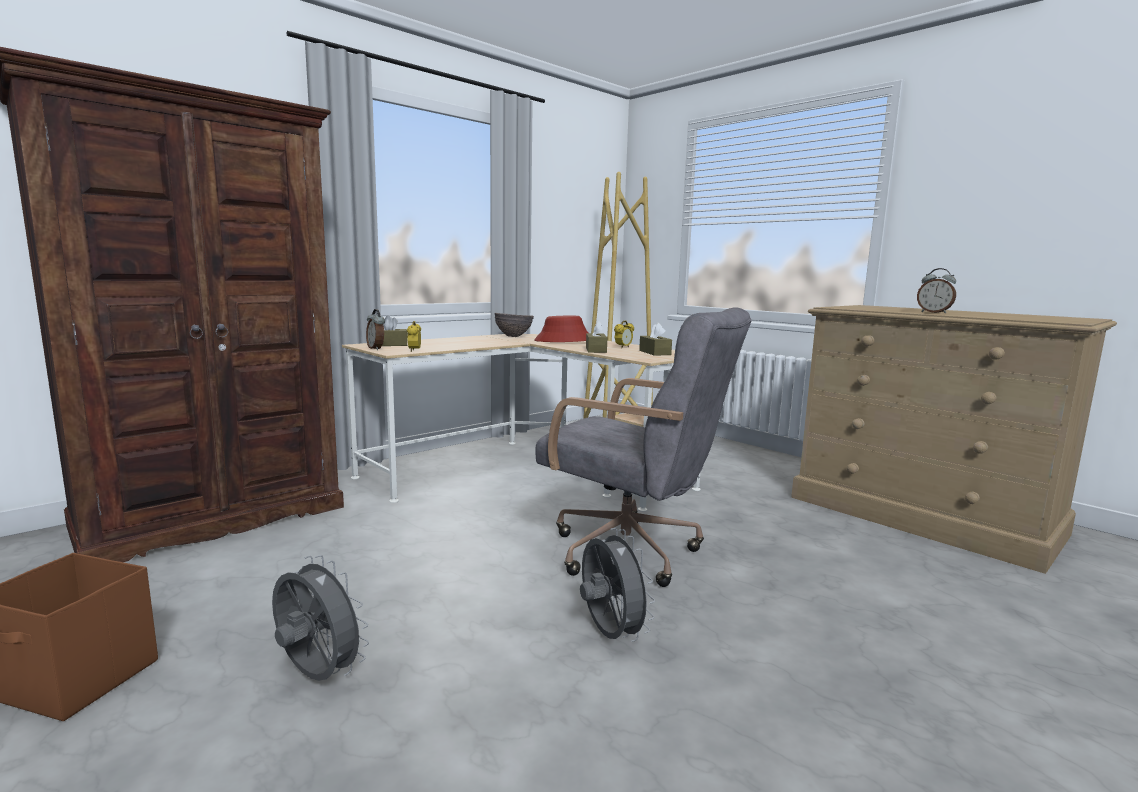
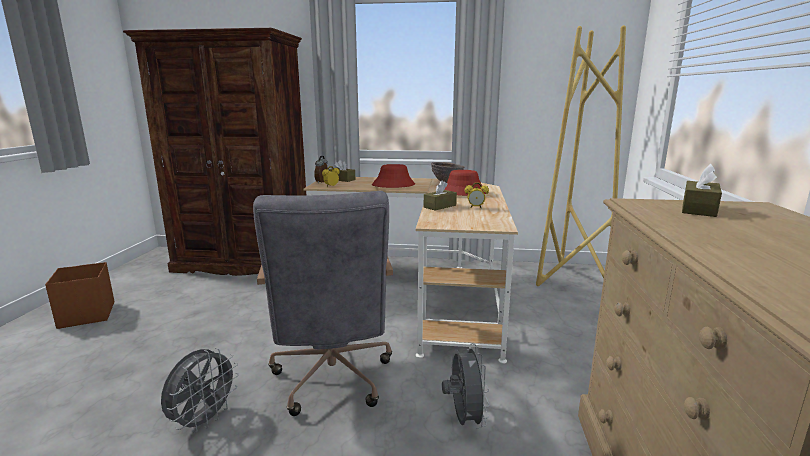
camera: 50 degrees right, 5 degrees up
(317, 676) = (110, 357): grey fan -> grey fan (464, 419)
(474, 343) = (393, 185): none -> red hat
(654, 352) = (473, 218): brown tissue box -> brown tissue box (698, 209)
(934, 312) = (727, 239): alarm clock -> none

